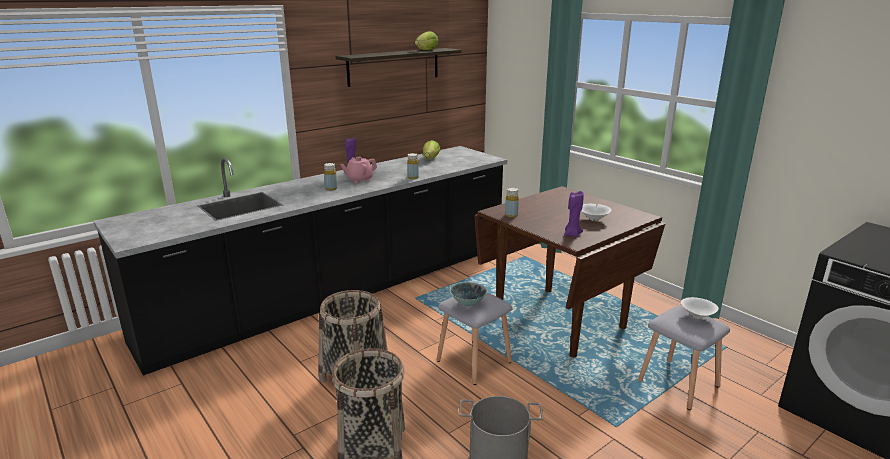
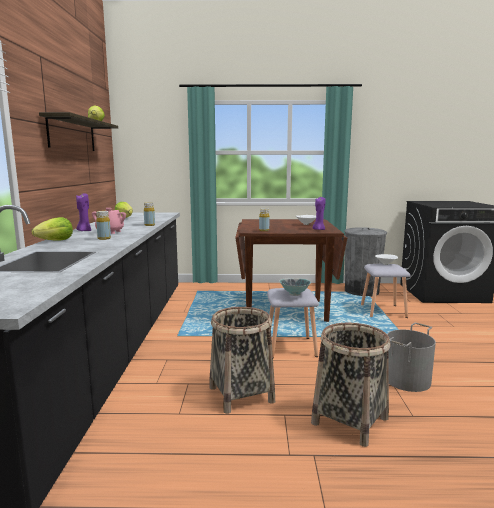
camera: 50 degrees left, 10 degrees down
(302, 182) = (56, 241): none -> lettuce
(722, 343) = (361, 291): none -> grey trash can

